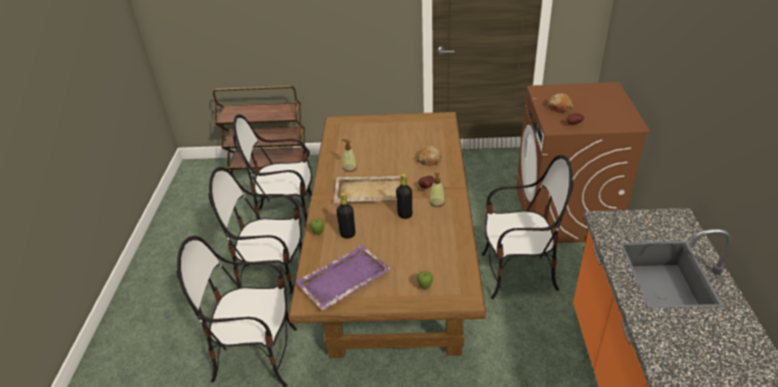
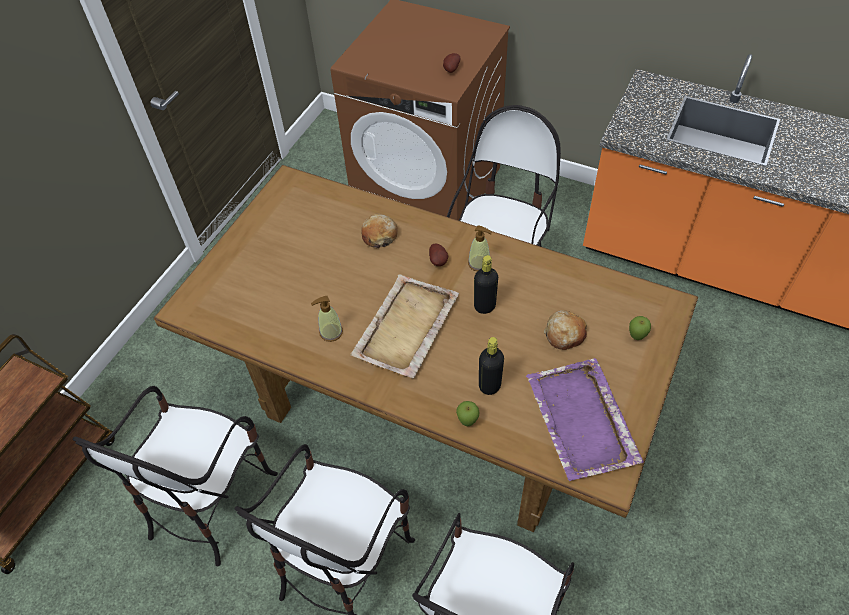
camera: 65 degrees left, 15 degrees up
(559, 107) = (407, 64): bread -> bread (564, 334)

